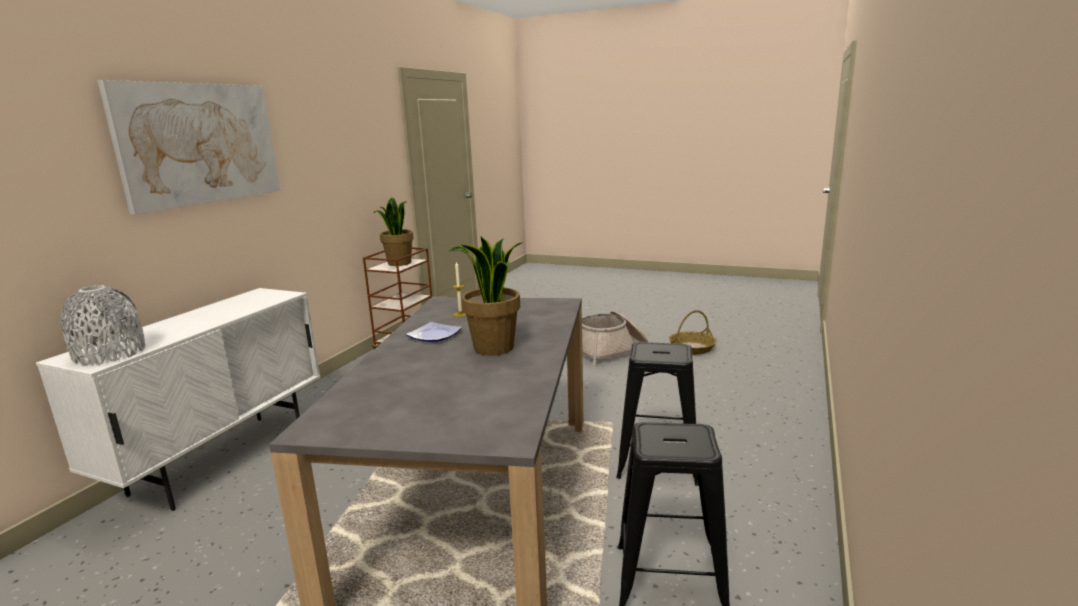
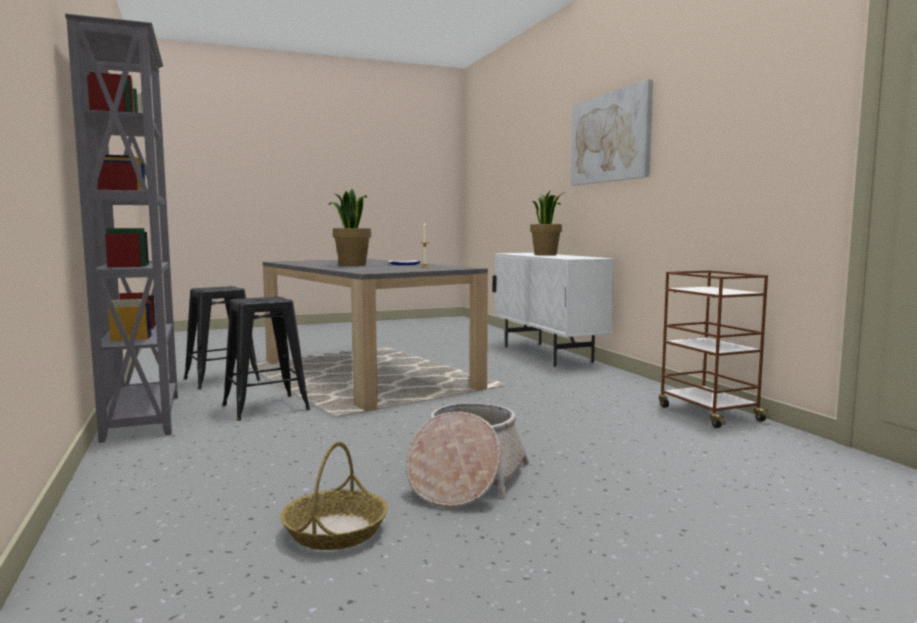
camera: 135 degrees right, 10 degrees down
(109, 353) = (519, 253): grey vase -> none
(399, 263) = (717, 290): potted plant -> potted plant (546, 255)
(787, 493) = (144, 416): none -> grey bookcase

